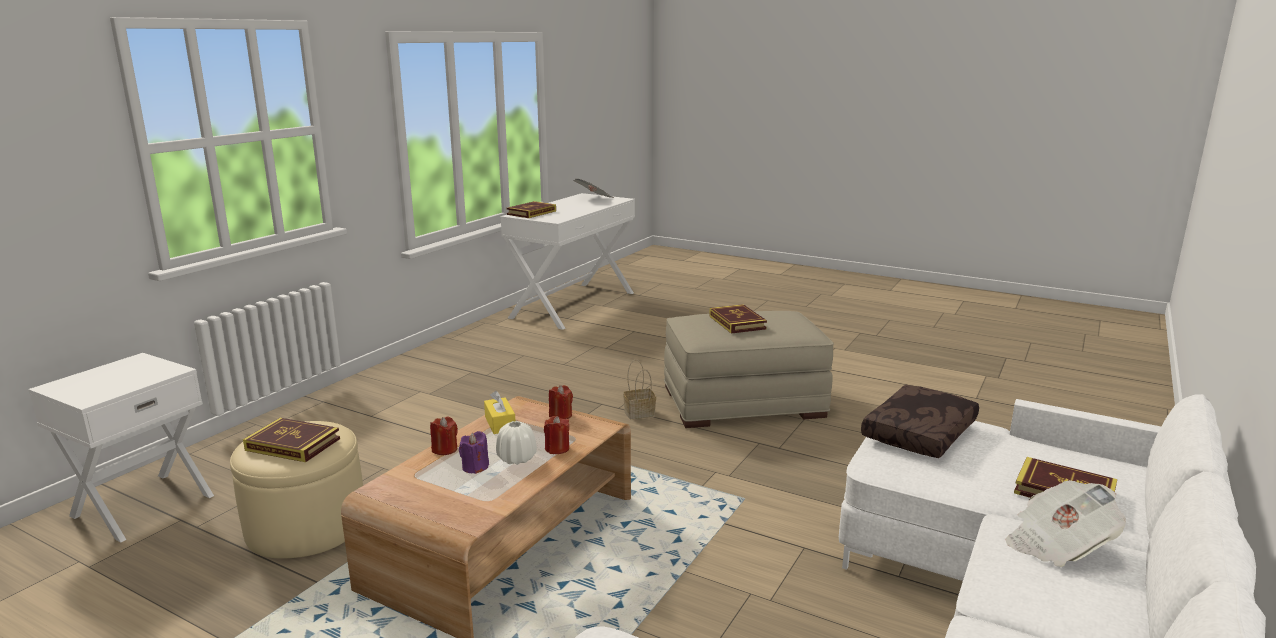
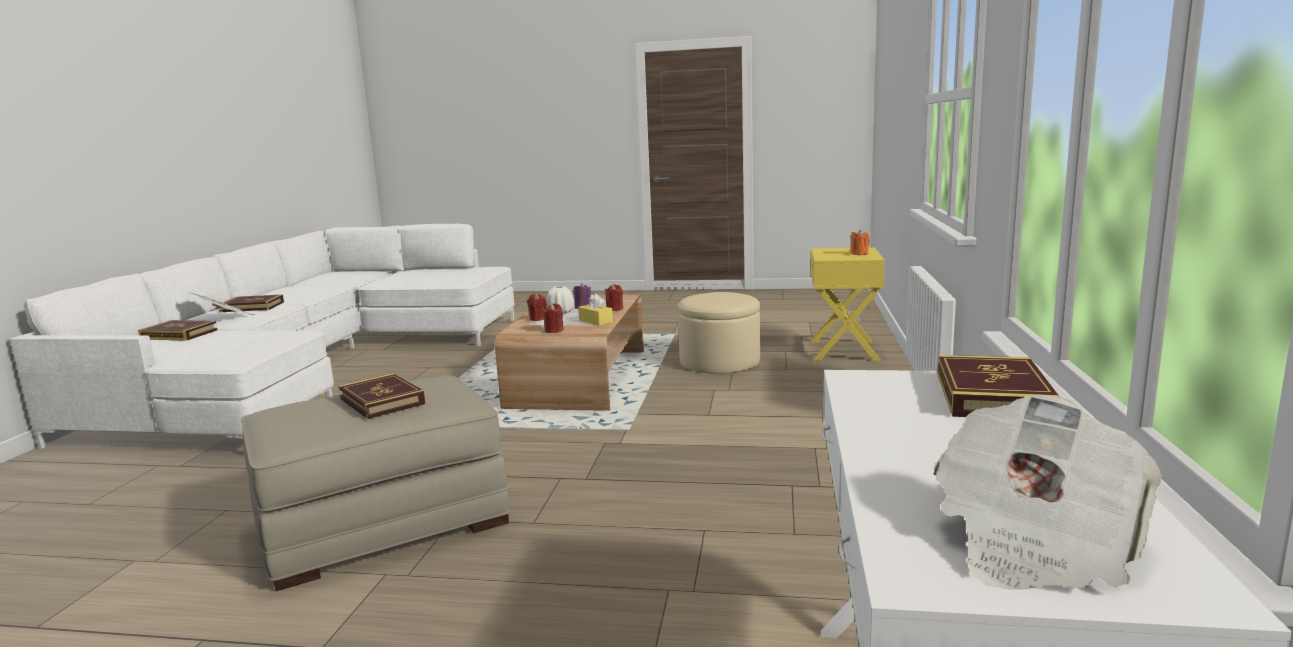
camera: 160 degrees right, 5 degrees down
(111, 372) = (859, 254): none -> orange candle
(142, 505) = (845, 350): white nightstand -> yellow nightstand
(293, 444) = (713, 296): book -> book (252, 307)
(638, 413) = (529, 476): basket -> none
(920, 434) = (243, 346): brown pillow -> none

